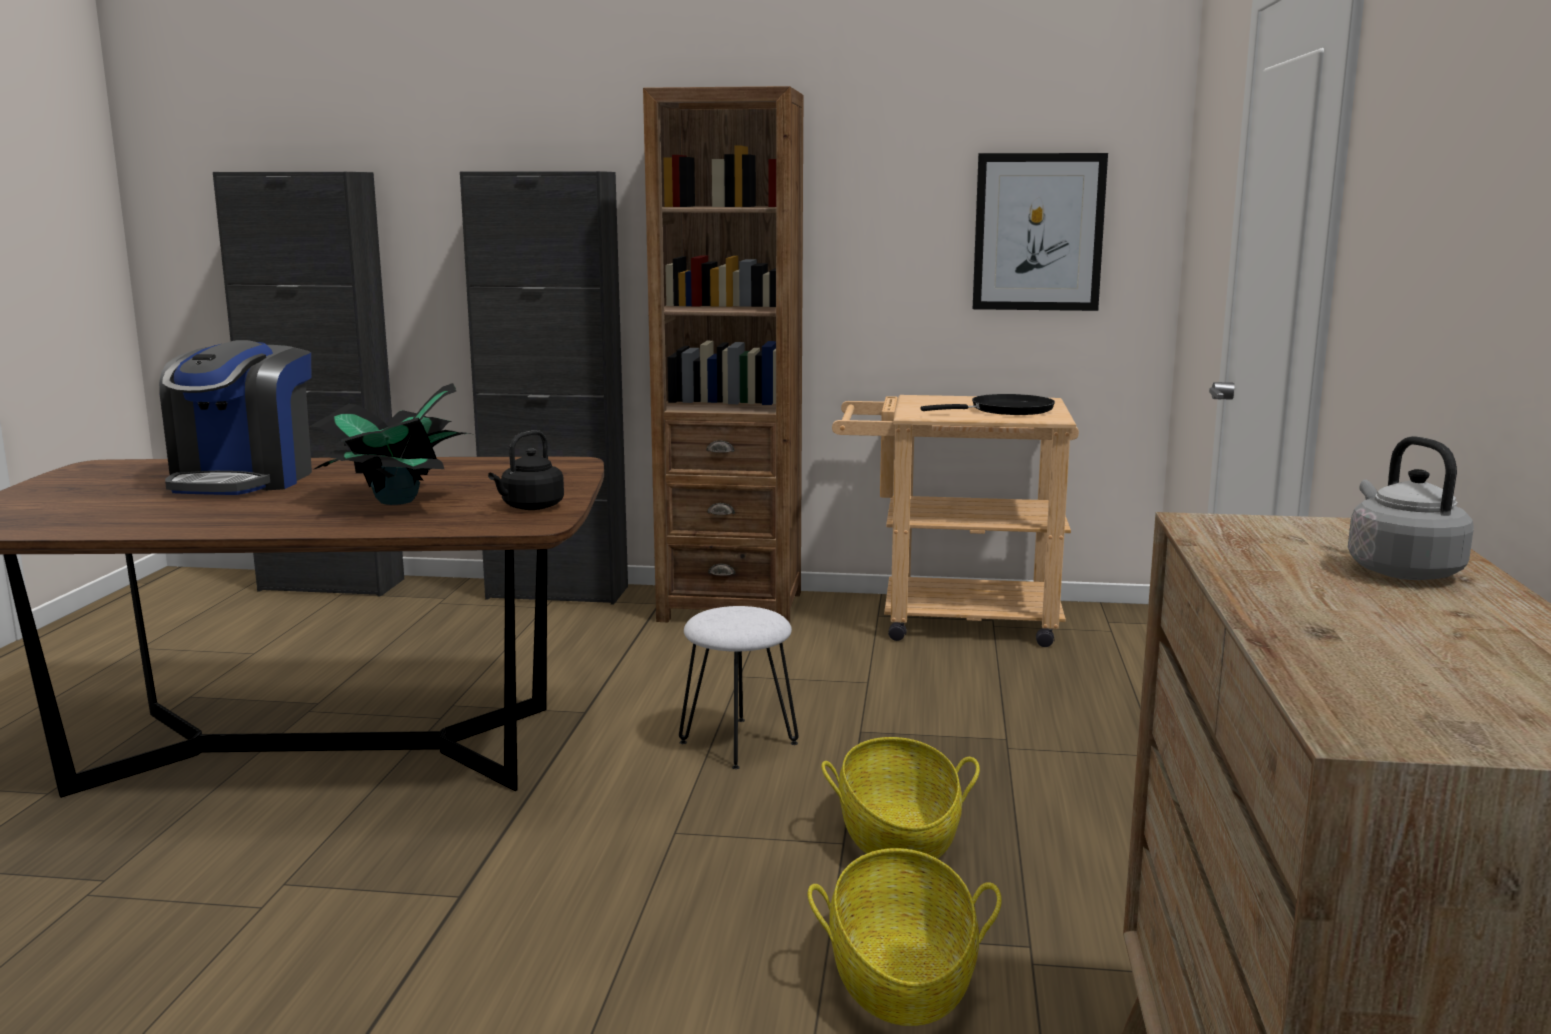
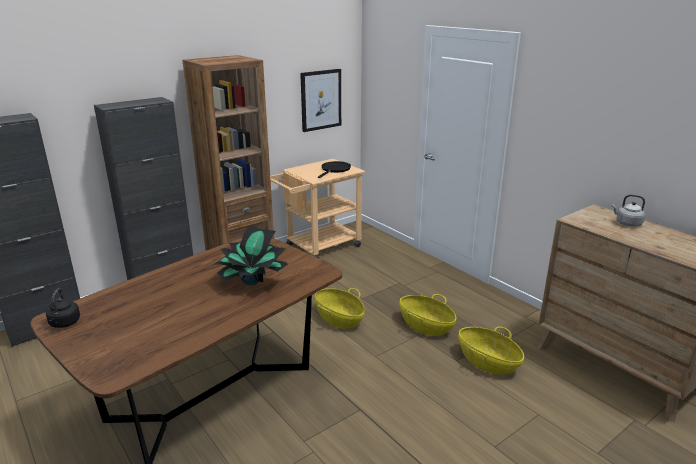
camera: 45 degrees left, 10 degrees up
(244, 480) = (156, 297): coffee machine -> none
(530, 507) = (303, 266): black kettle -> black kettle (64, 323)
(739, 743) = (339, 318): white stool -> basket

